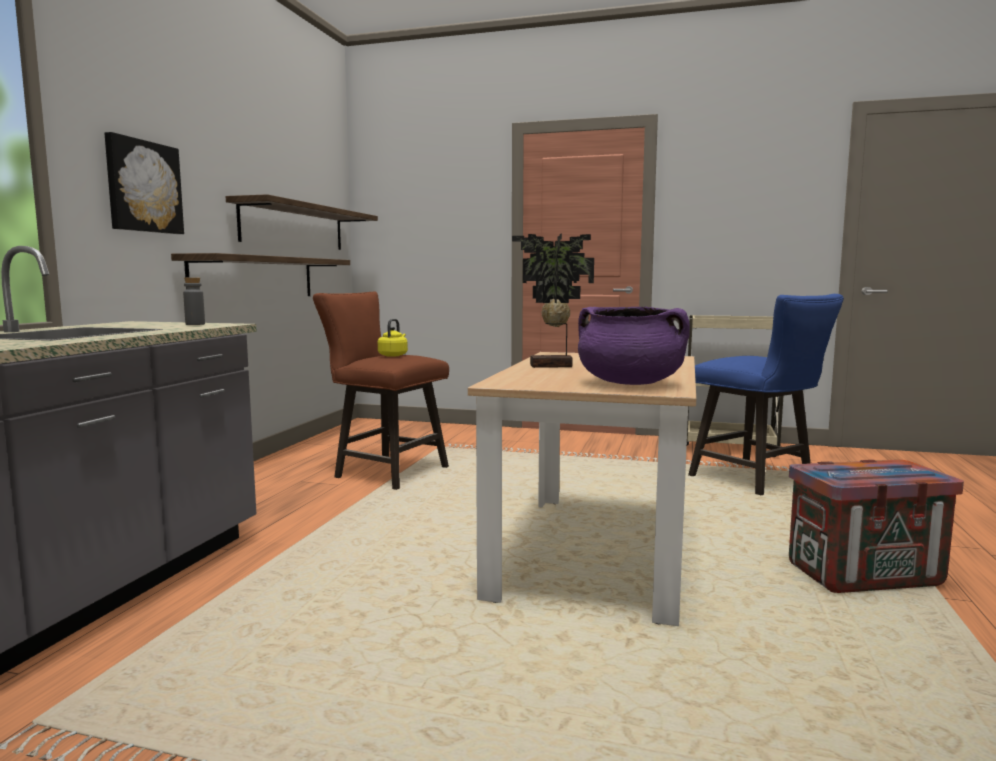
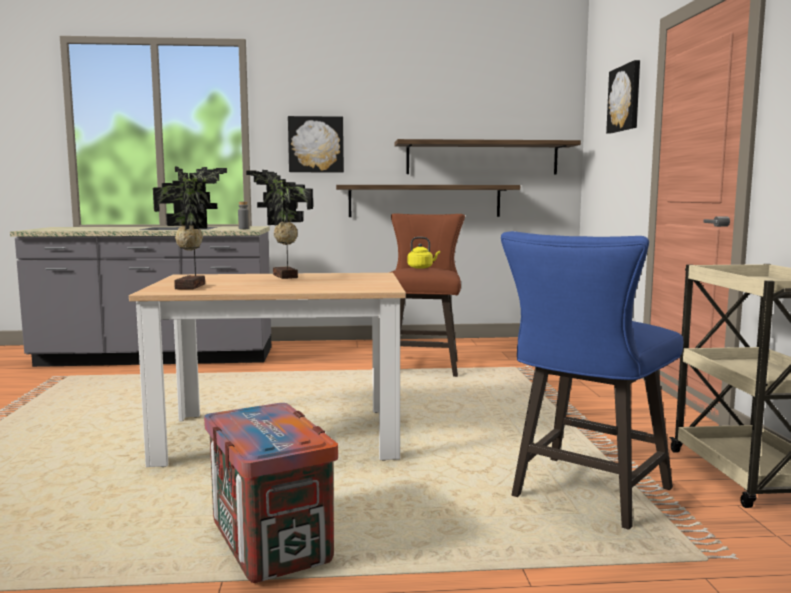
camera: 70 degrees right, 0 degrees up
(451, 183) = (625, 98): none -> picture
(630, 383) = (193, 287): purple cooking pot -> potted plant

